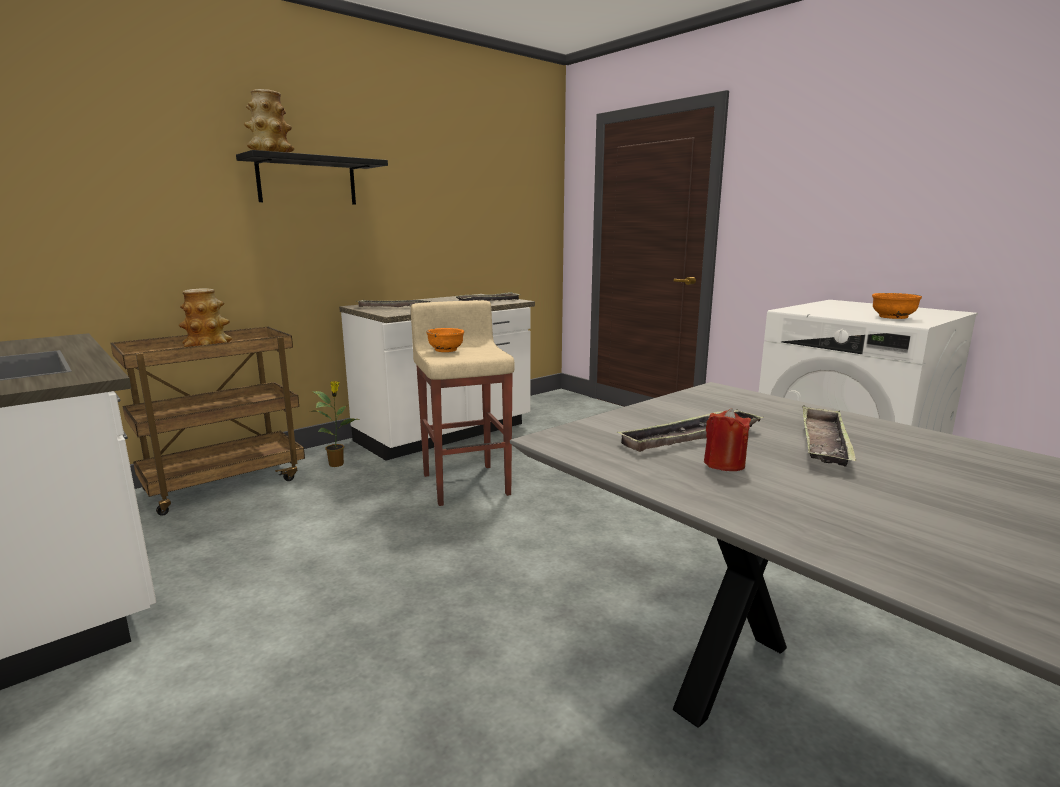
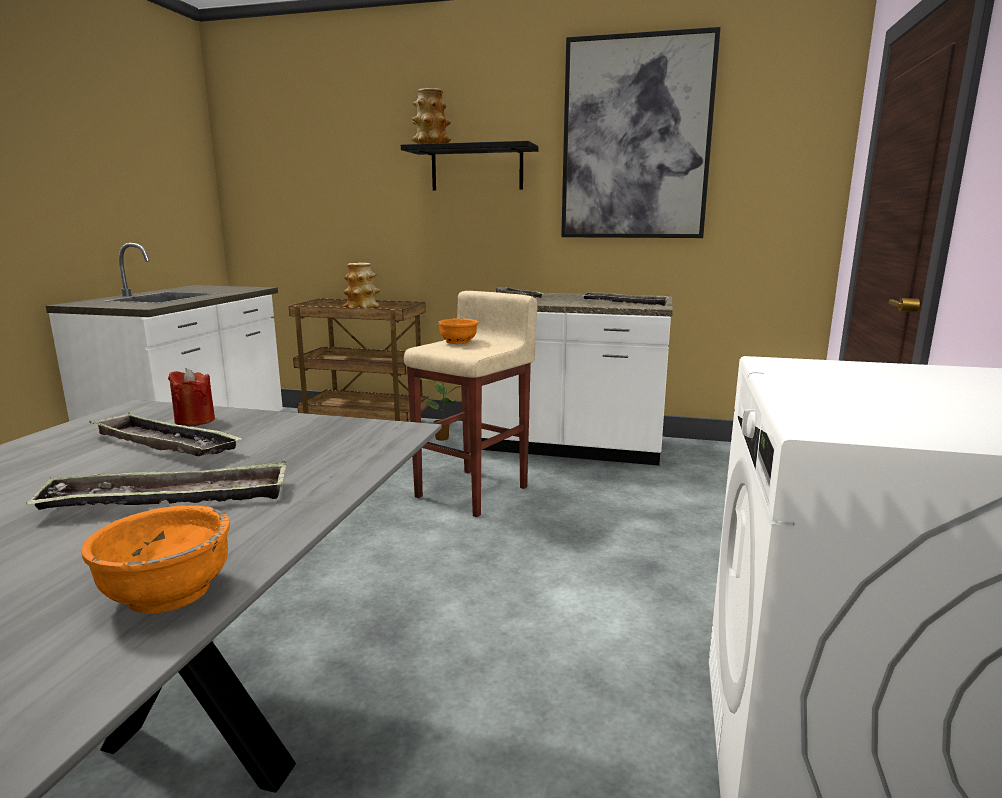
camera: 55 degrees right, 0 degrees up
(443, 165) = (636, 139): none -> picture
(724, 464) = (69, 466): red candle -> red candle (195, 421)
(893, 317) = (877, 412): orange bowl -> orange bowl (168, 594)

